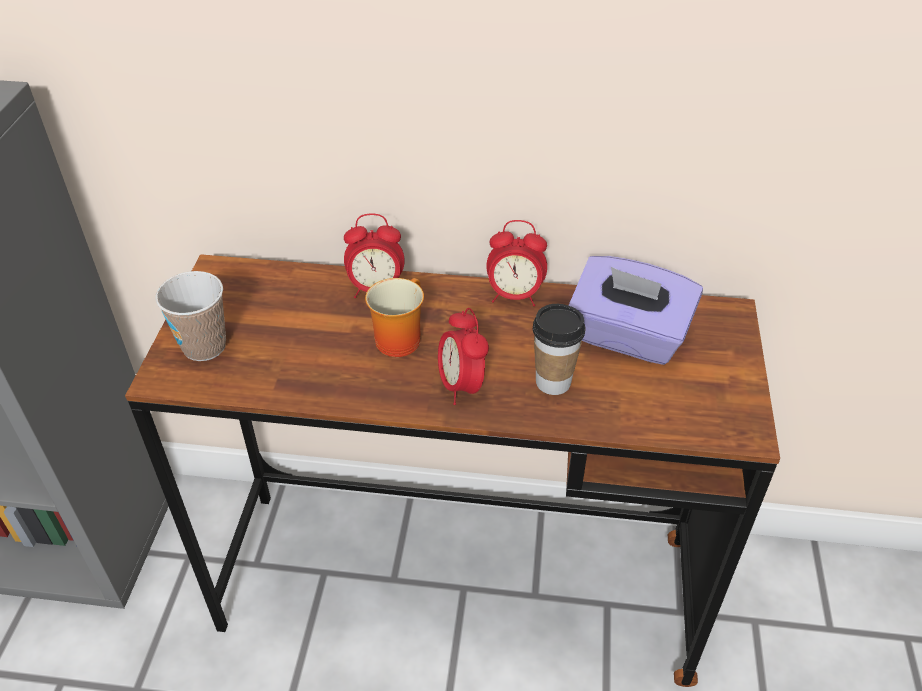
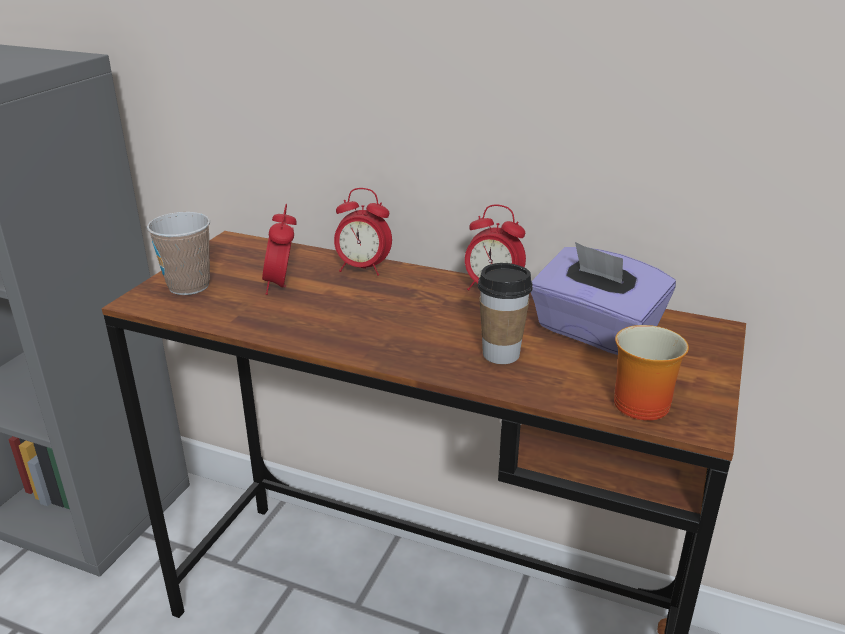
camera: 15 degrees right, 15 degrees down
(397, 337) = (364, 302): mug -> mug (640, 400)
(461, 386) = (407, 344): alarm clock -> alarm clock (282, 286)

